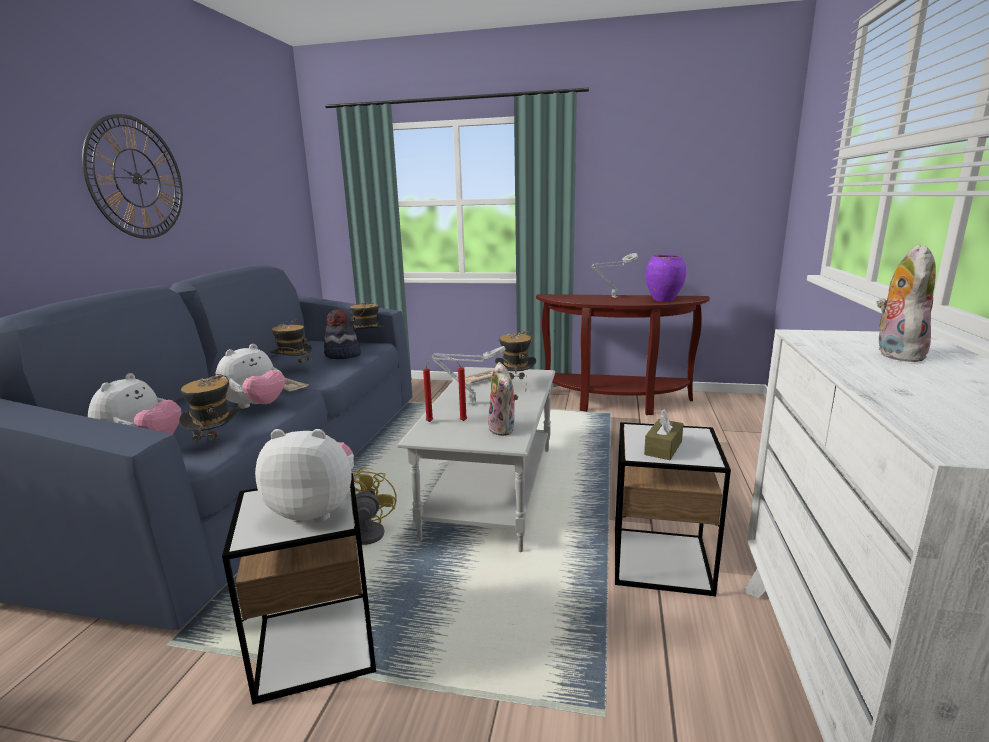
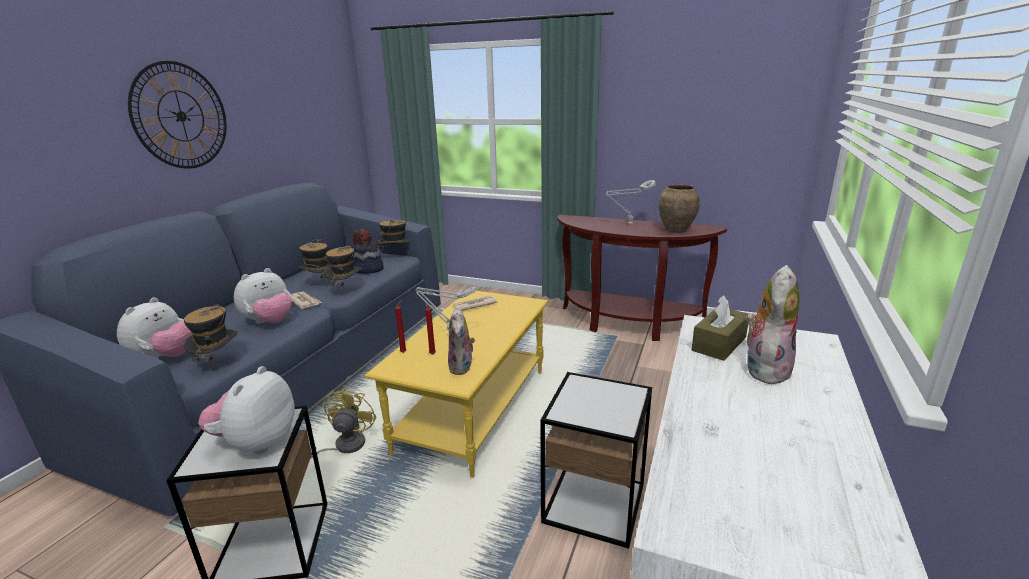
camera: 10 degrees right, 5 degrees up
(315, 510) = (257, 443): plush toy -> plush toy turned 90 degrees counterclockwise
(491, 489) = (473, 408): grey coffee table -> yellow coffee table
(515, 385) = (501, 316): hat -> hat (346, 290)
(663, 300) = (675, 230): purple vase -> brown vase
(663, 448) = (588, 408): brown tissue box -> brown tissue box (719, 344)

